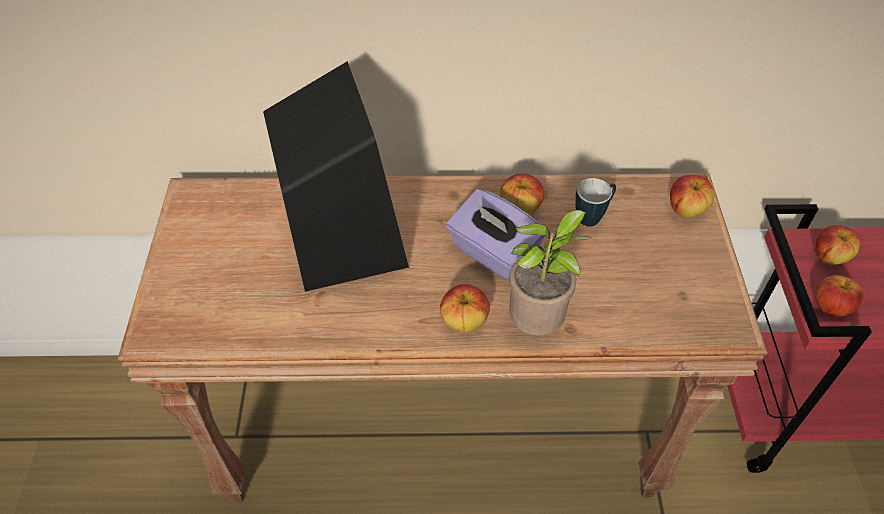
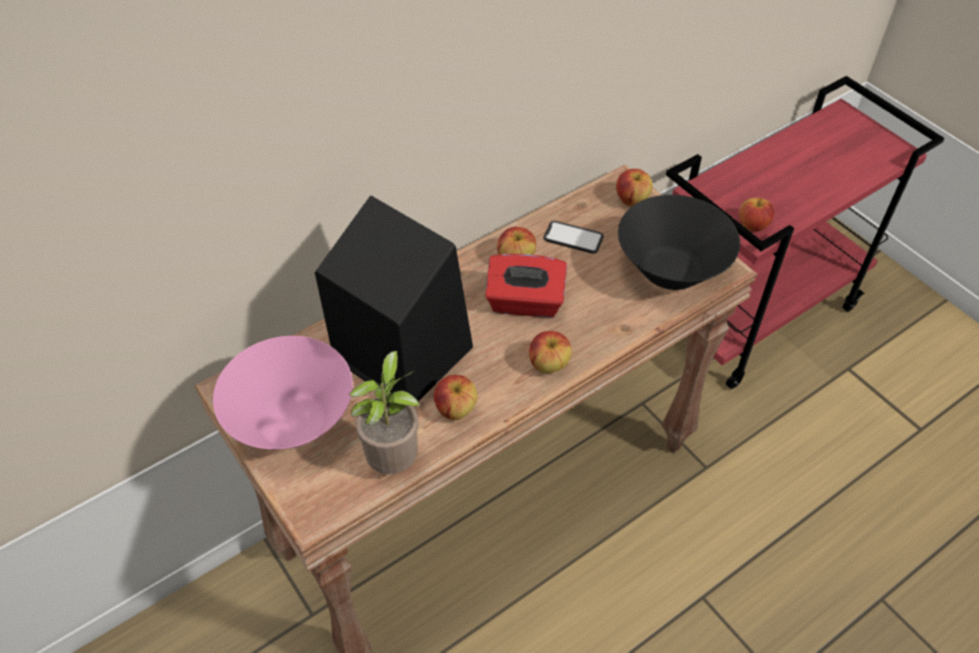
camera: 35 degrees left, 0 degrees up
(209, 247) = (292, 421): none -> pink bowl
(492, 253) = (525, 303): purple tissue box -> red tissue box
(538, 324) = (601, 337): potted plant -> potted plant (395, 460)
(593, 217) = (573, 238): mug -> phone
(669, 298) = (671, 270): none -> black bowl
(829, 257) = (726, 189): apple -> apple (455, 409)

